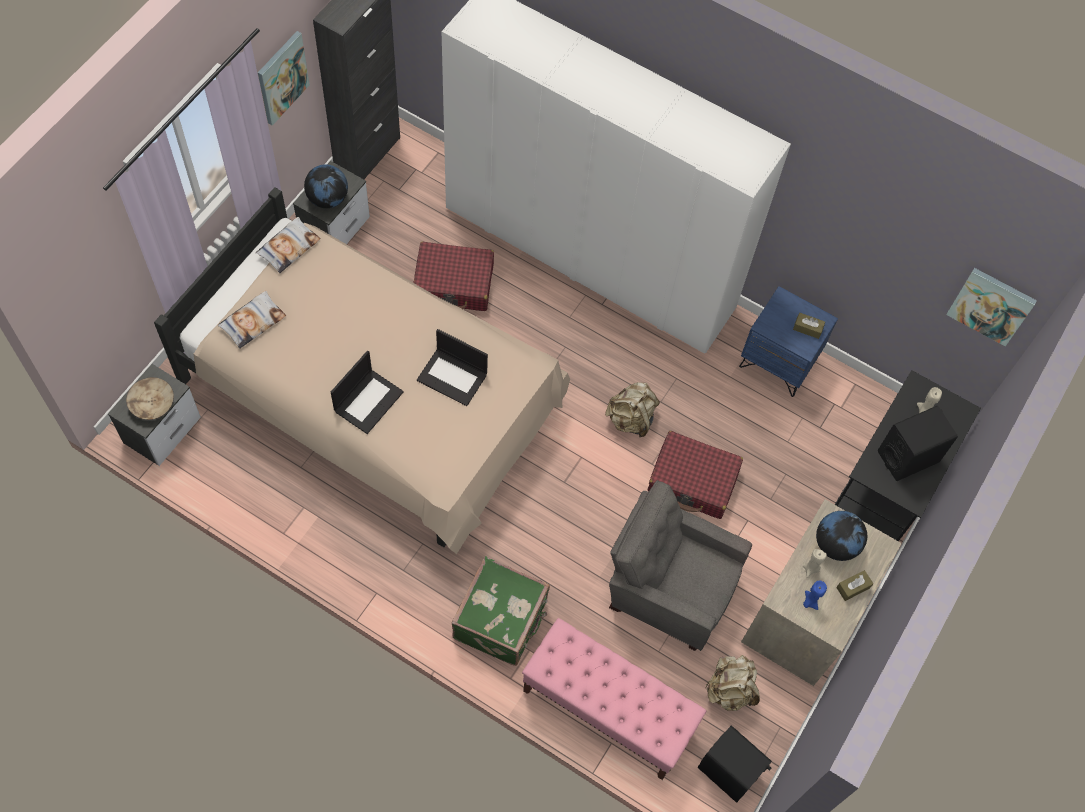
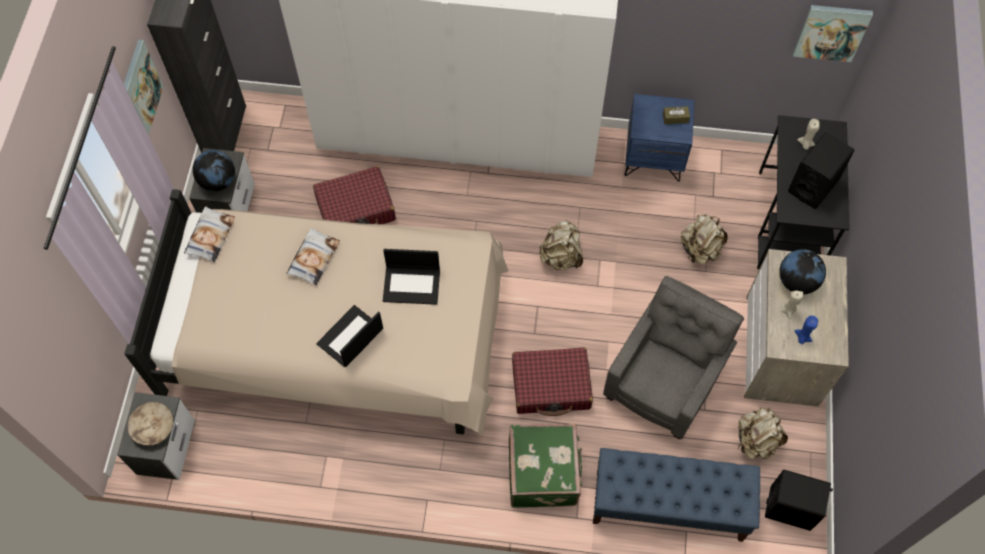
camera: 20 degrees left, 0 degrees up
(253, 322) = (212, 315): pillow -> pillow (313, 258)
(368, 400) = (350, 337): laptop -> laptop turned 150 degrees counterclockwise
(606, 710) = (668, 505): pink bench -> blue bench
(668, 589) = (664, 382): grey armchair -> grey armchair turned 120 degrees clockwise
(693, 481) = (637, 284): red suitcase -> red suitcase (551, 386)
(776, 475) = (700, 249): none -> beige backpack
(853, 587) = (829, 310): brown tissue box -> none

